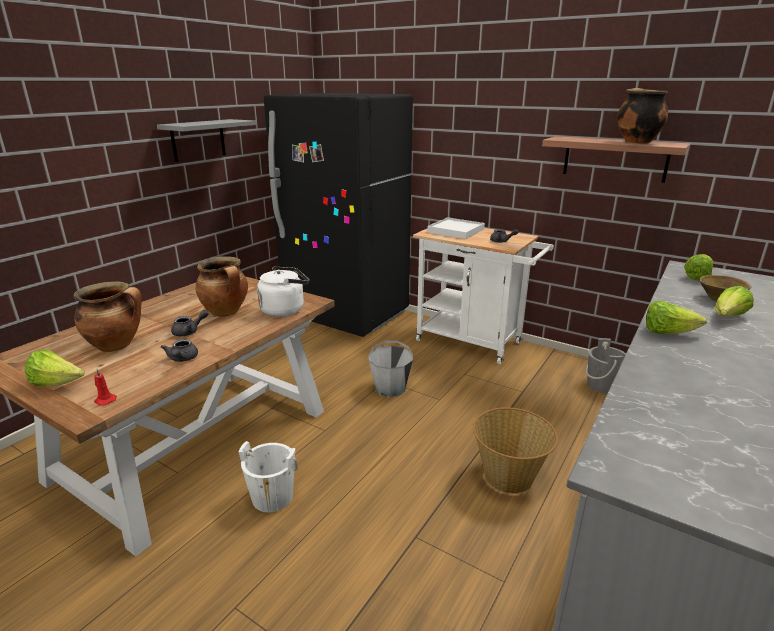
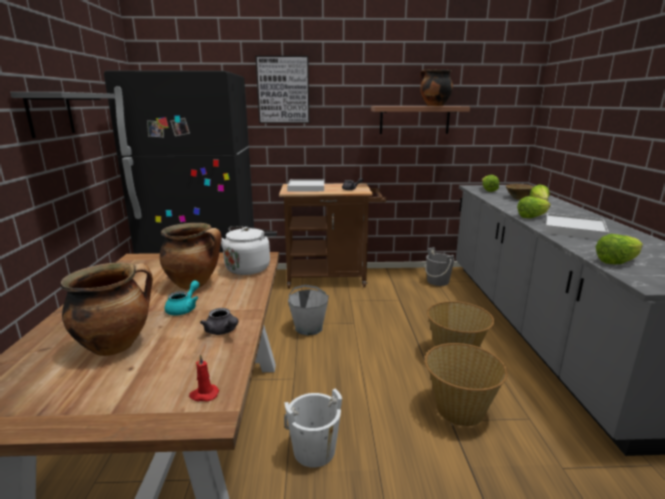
camera: 35 degrees left, 5 degrees down
(58, 384) = (105, 405): lettuce -> lettuce (616, 262)
(189, 332) = (184, 308): grey teapot -> turquoise teapot
(437, 532) = (459, 410): none -> basket
(452, 111) = (283, 90): none -> picture
(474, 343) = (332, 278): white cart -> brown cart
(691, 367) = (574, 229): none -> white tray

